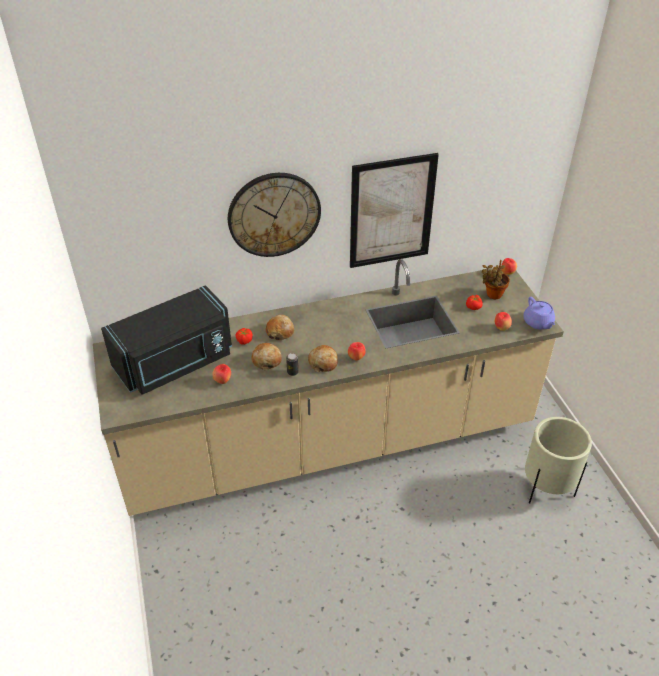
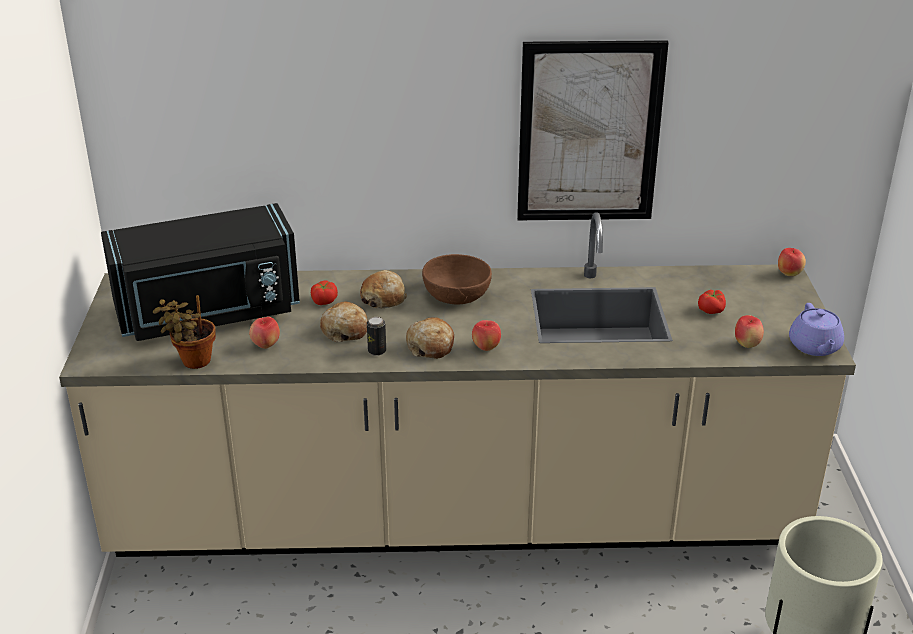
camera: 15 degrees right, 10 degrees down
(274, 214) = (395, 106): wall clock -> none
(323, 321) = (457, 294): none -> brown bowl
(492, 295) = (751, 299): potted plant -> potted plant (193, 361)

